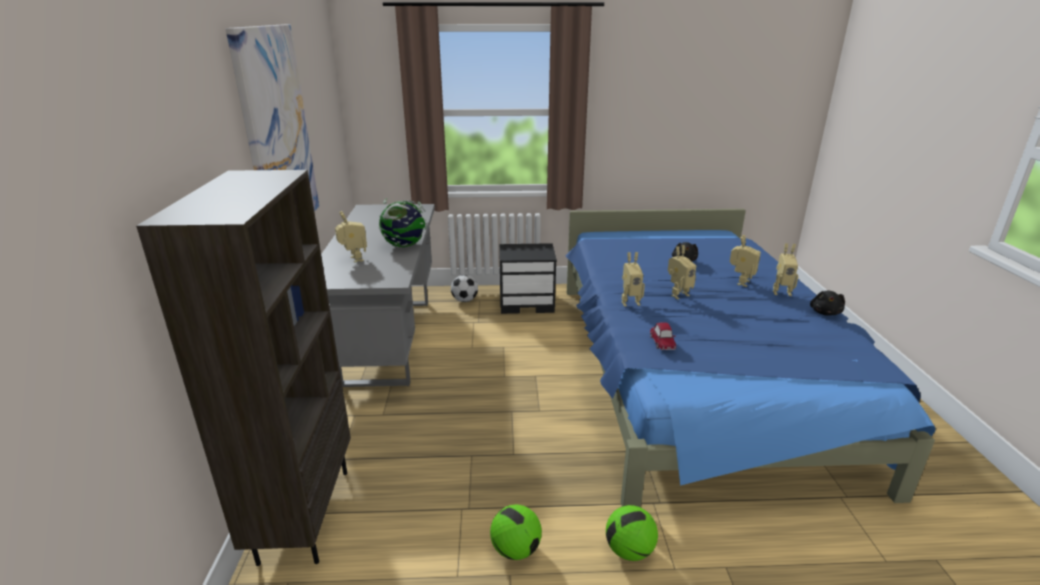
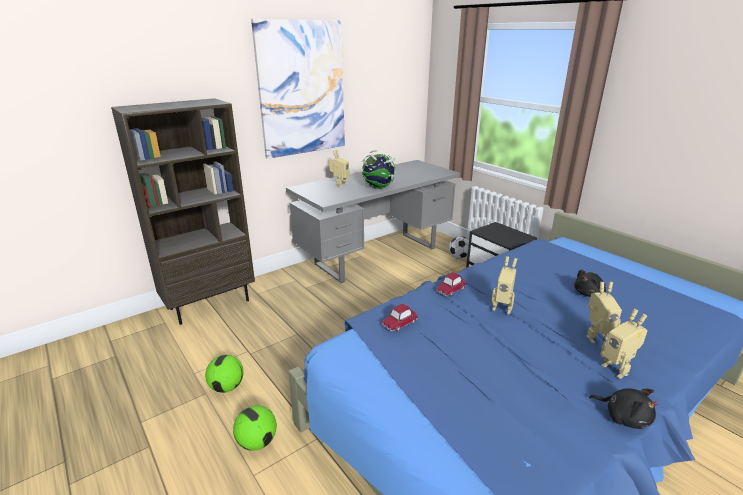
camera: 55 degrees right, 0 degrees up
(629, 302) = (450, 289): toy robot -> toy car
(825, 312) = (623, 417): black plush toy -> black plush toy turned 120 degrees counterclockwise

